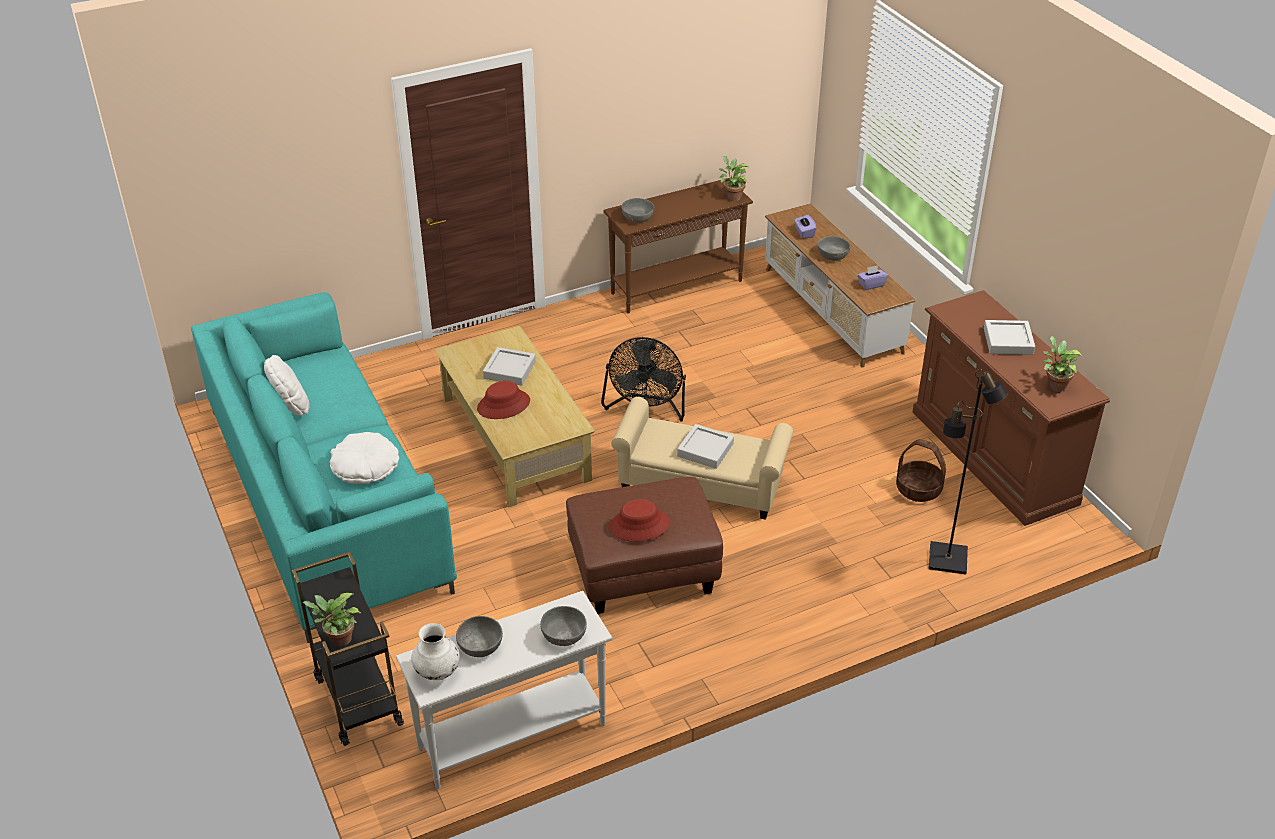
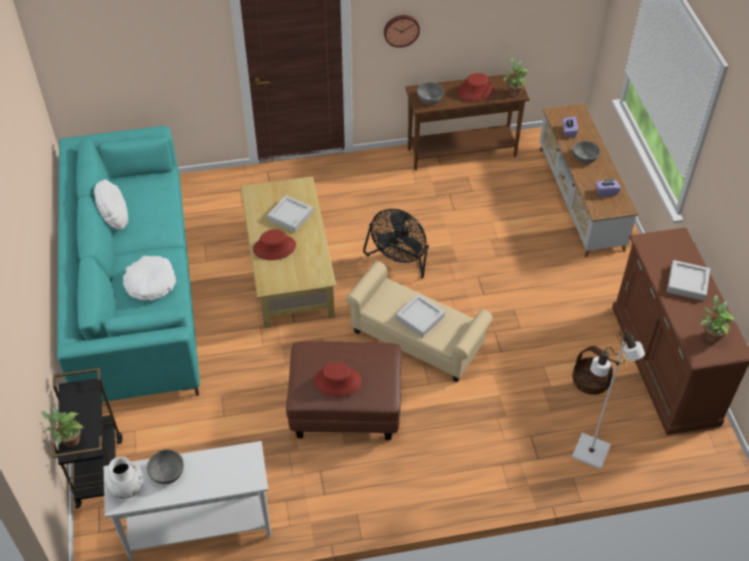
camera: 15 degrees right, 10 degrees up
(564, 634) = (232, 478): grey bowl -> none
(594, 136) = (401, 30): none -> wall clock
(687, 202) = (475, 91): none -> red hat
(947, 558) = (590, 451): black floor lamp -> white floor lamp

